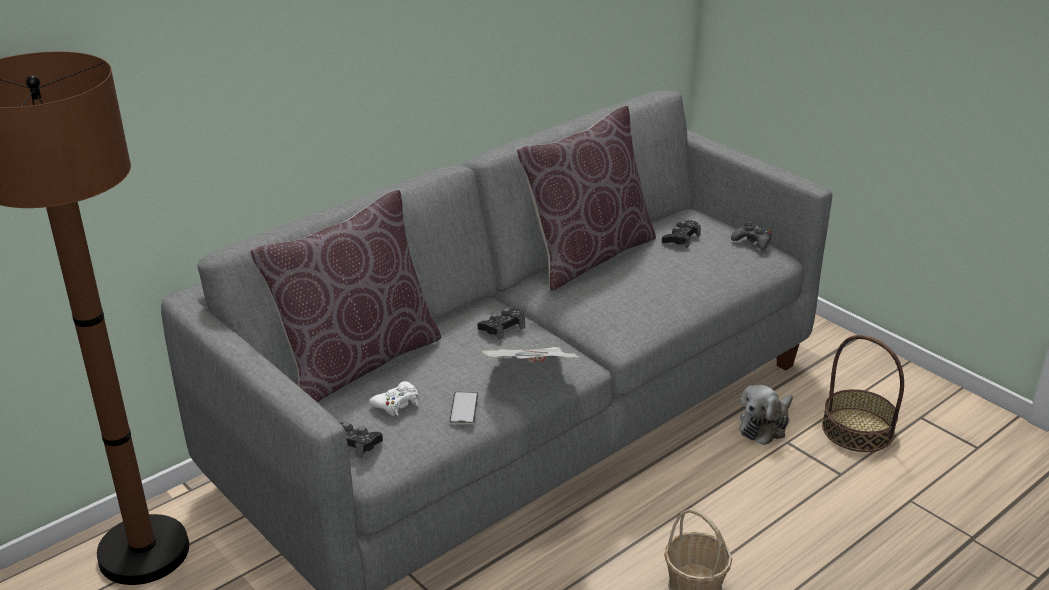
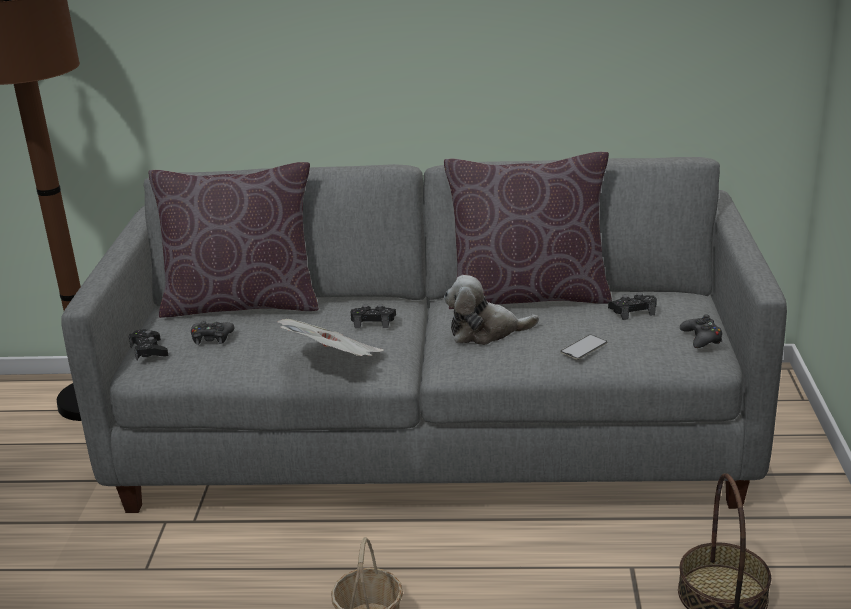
camera: 45 degrees right, 5 degrees down
(397, 404) = (212, 338): white game controller -> black game controller
(464, 408) = (250, 361): phone -> phone (584, 347)
(765, 425) = (632, 542): plush toy -> plush toy (485, 332)

